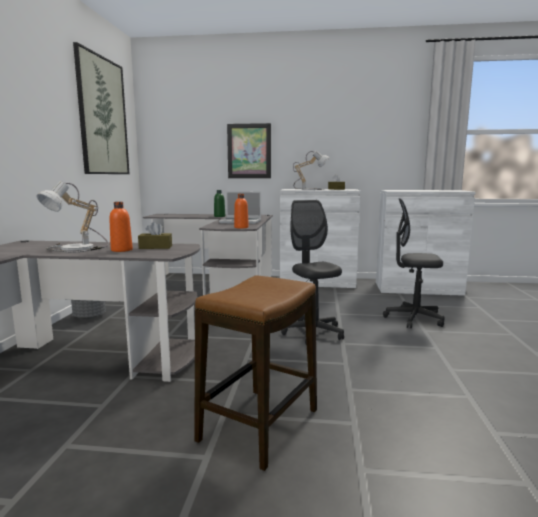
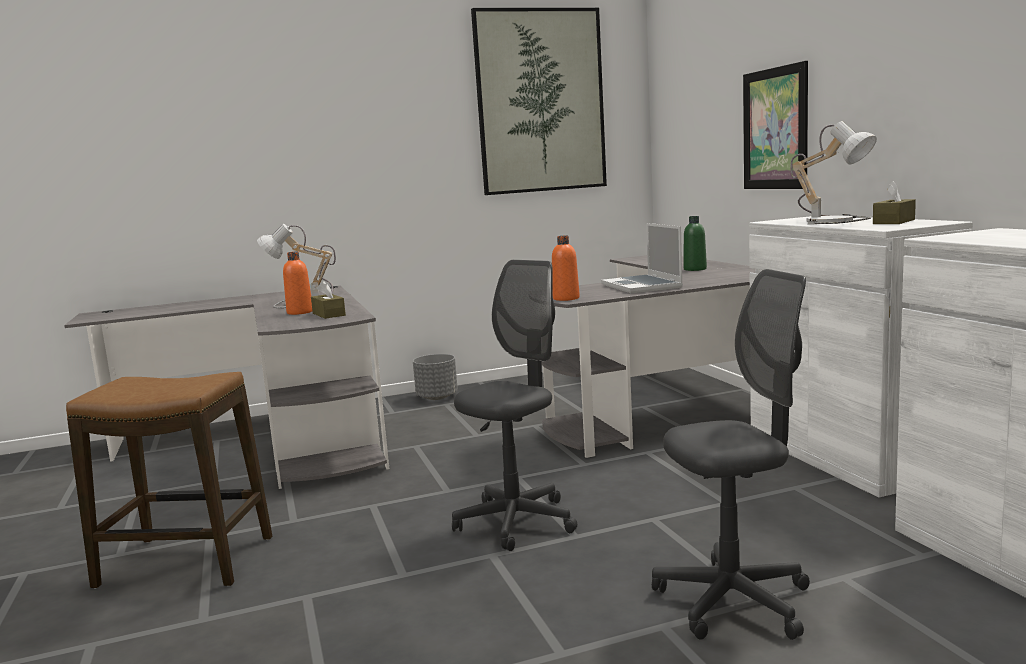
camera: 65 degrees right, 0 degrees up
(413, 319) = (733, 601): grey office chair -> grey office chair turned 90 degrees clockwise

